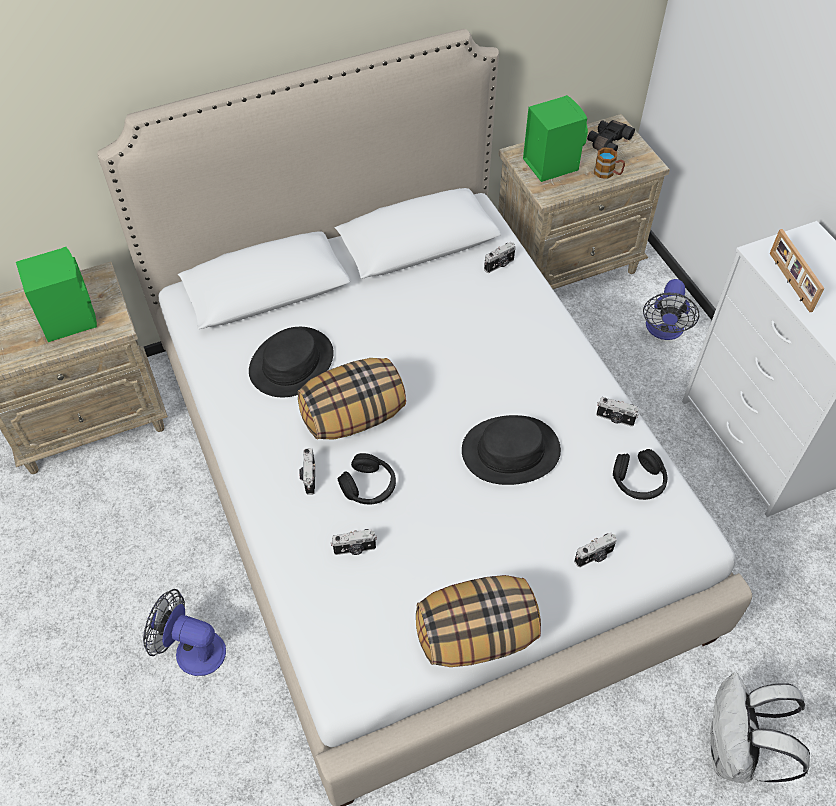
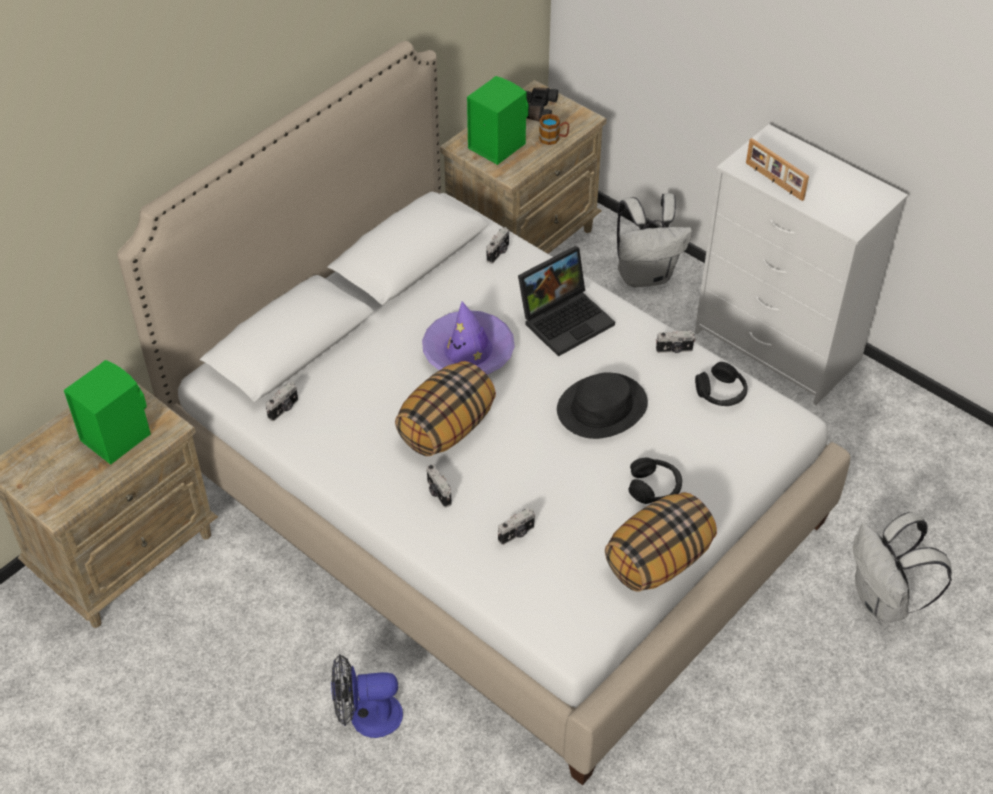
camera: 25 degrees left, 5 degrees down
(291, 363) = (358, 403): black hat -> none
(369, 486) = (497, 480): black headphones -> black headphones (654, 487)
(417, 350) = (468, 352): none -> purple hat
(526, 350) = (566, 318): none -> laptop
(594, 557) = (719, 464): camera -> camera (284, 409)
(664, 330) = (646, 275): fan -> white backpack

